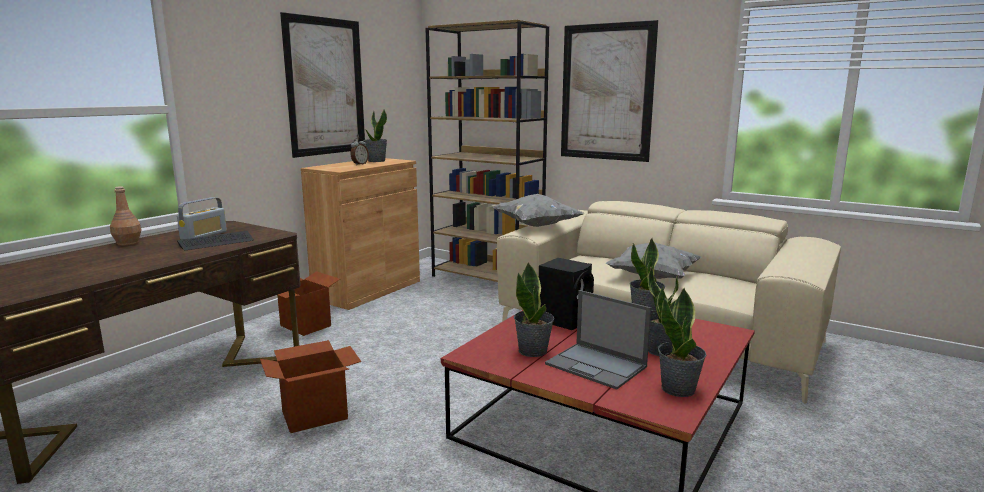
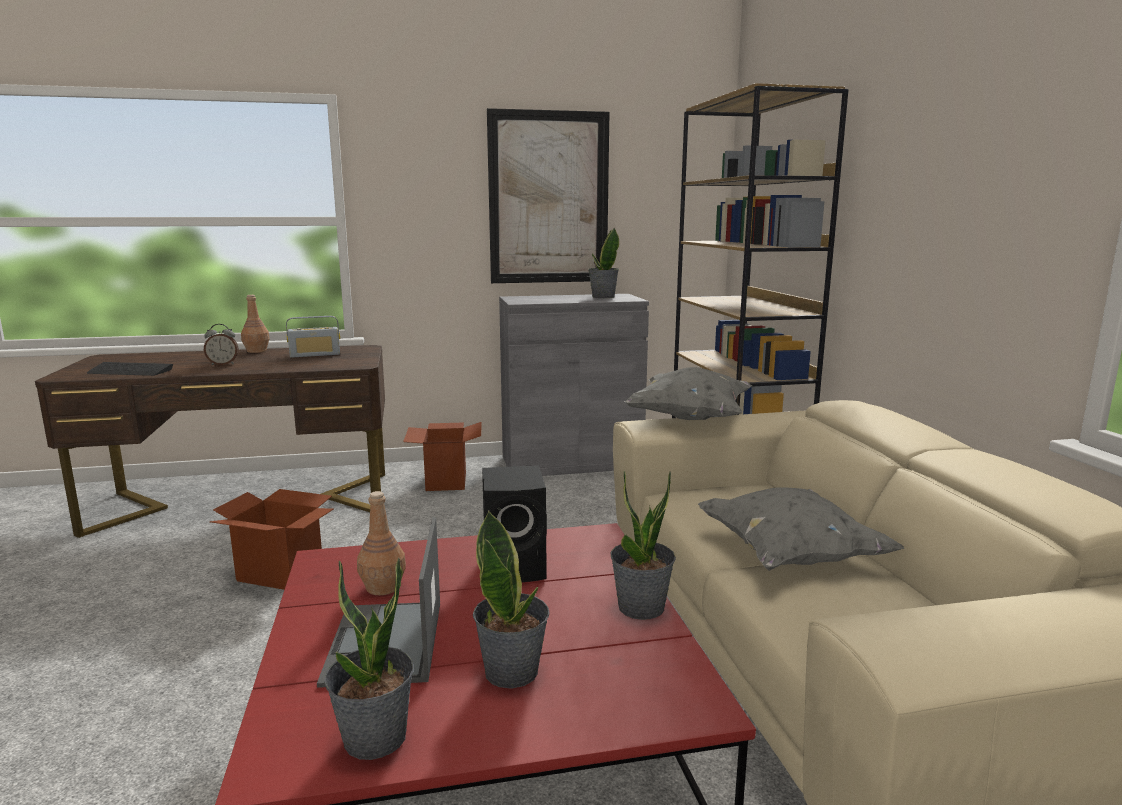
camera: 45 degrees right, 0 degrees up
(216, 242) = (298, 363): keyboard -> keyboard (130, 371)
(359, 164) = (567, 298): alarm clock -> alarm clock (223, 364)
(368, 290) = (571, 462): brown cabinet -> grey cabinet
(533, 351) = (382, 587): potted plant -> brown bottle
(606, 92) = (915, 202): picture -> none

